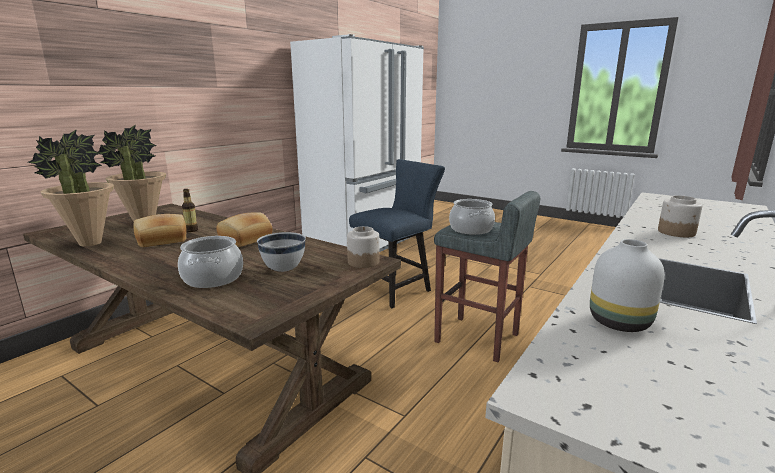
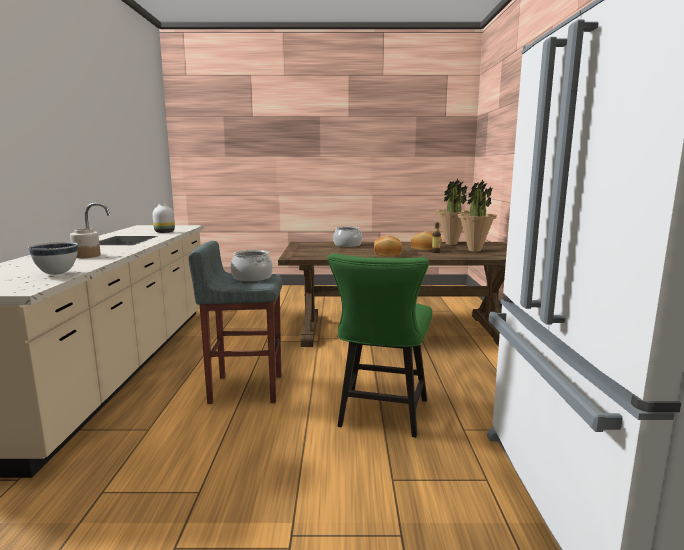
camera: 145 degrees right, 5 degrees down
(284, 270) = (326, 250): white bowl -> white bowl (57, 274)
(363, 262) = (295, 256): jar -> none
(396, 288) = (381, 416): blue chair -> green chair

